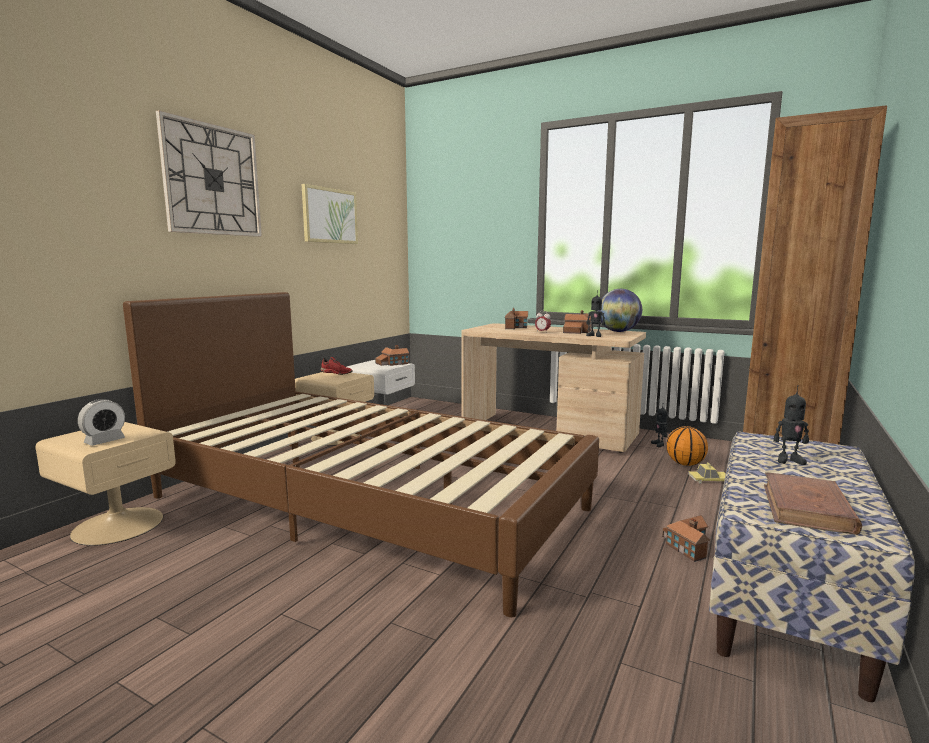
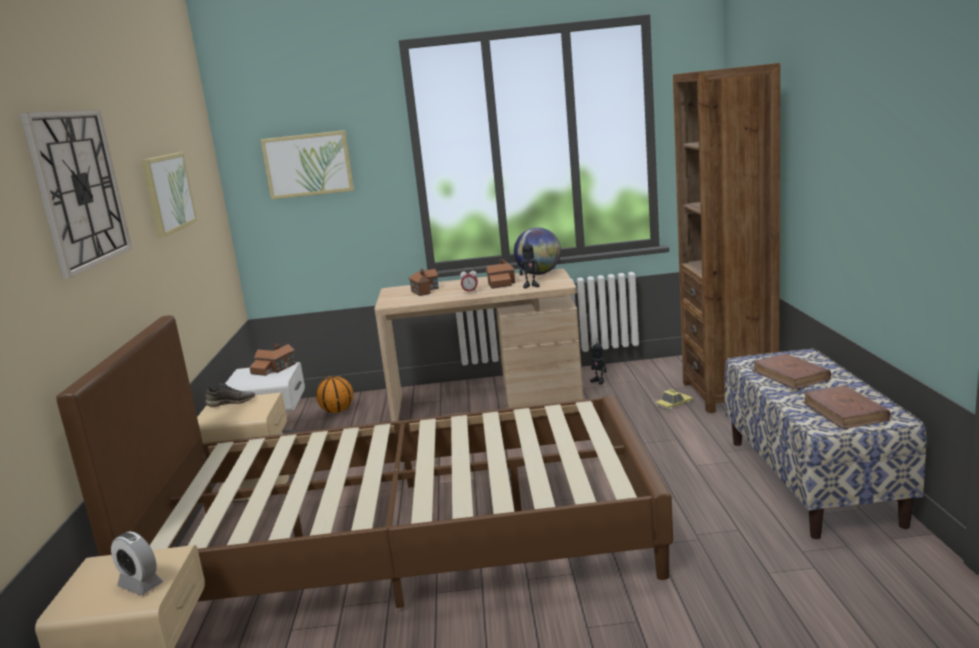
camera: 30 degrees left, 5 degrees up
(105, 441) = (140, 585): alarm clock -> alarm clock turned 120 degrees clockwise
(337, 373) = (231, 402): red shoe -> grey shoe
(463, 221) = (308, 164): none -> picture
(685, 464) = (641, 394): basketball -> basketball (338, 411)
(687, 545) = (718, 469): toy house -> none
(789, 460) = (790, 375): toy robot -> brown book

